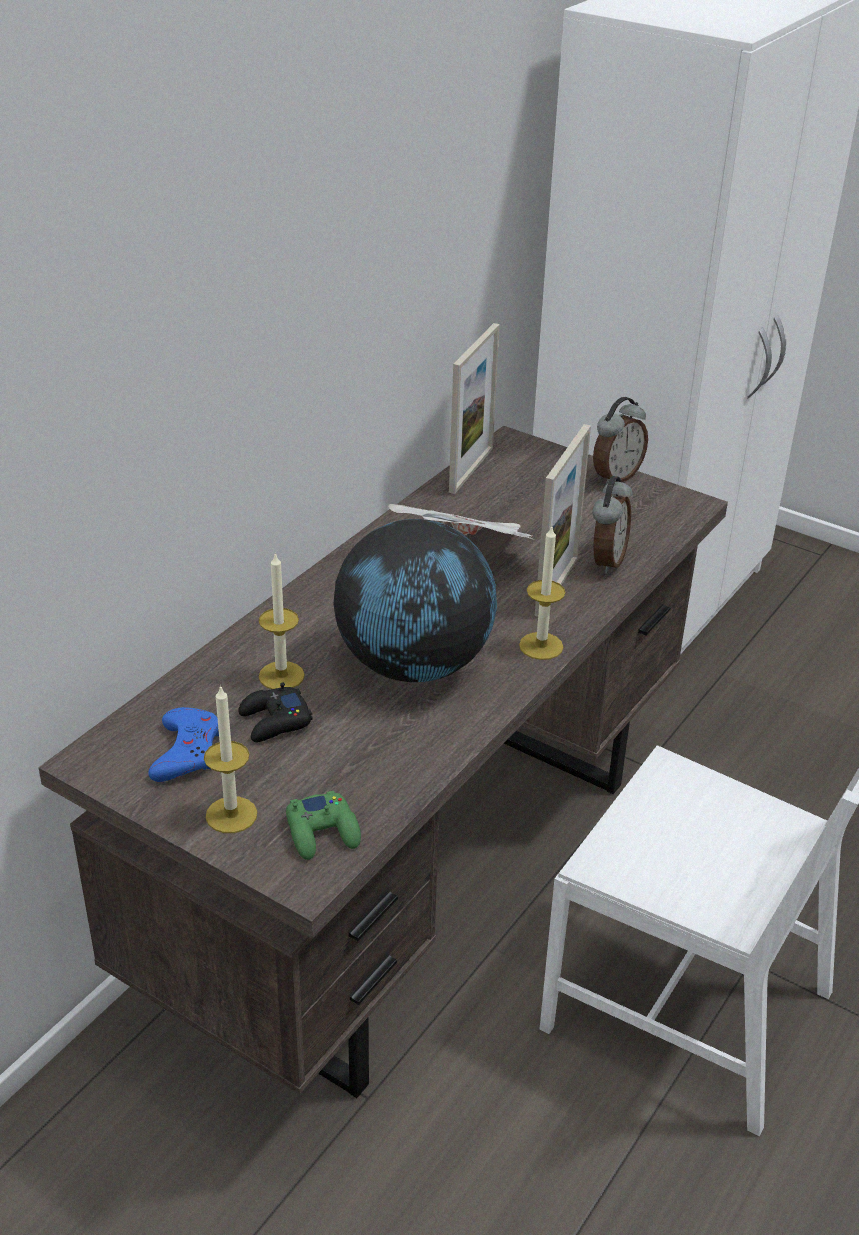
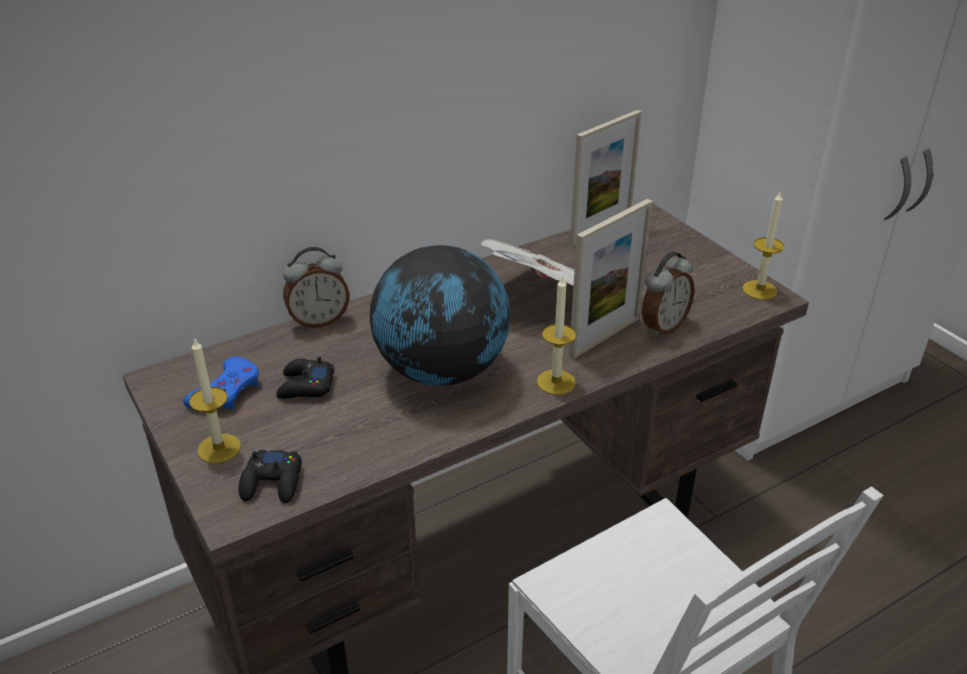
camera: 25 degrees right, 0 degrees up
(281, 676) = (337, 353): candle -> candle (759, 290)
(323, 832) = (273, 483): green game controller -> black game controller
(615, 476) = (719, 260): alarm clock -> alarm clock (319, 321)

